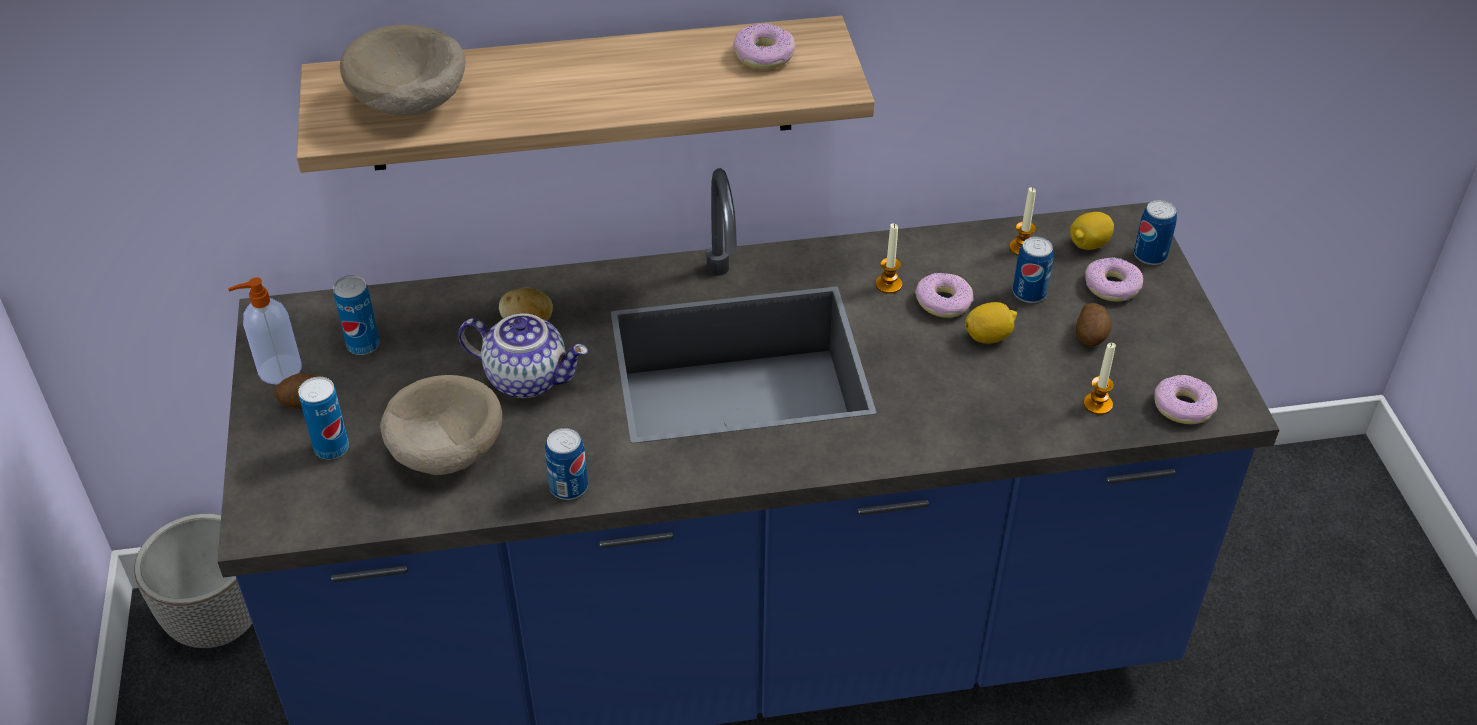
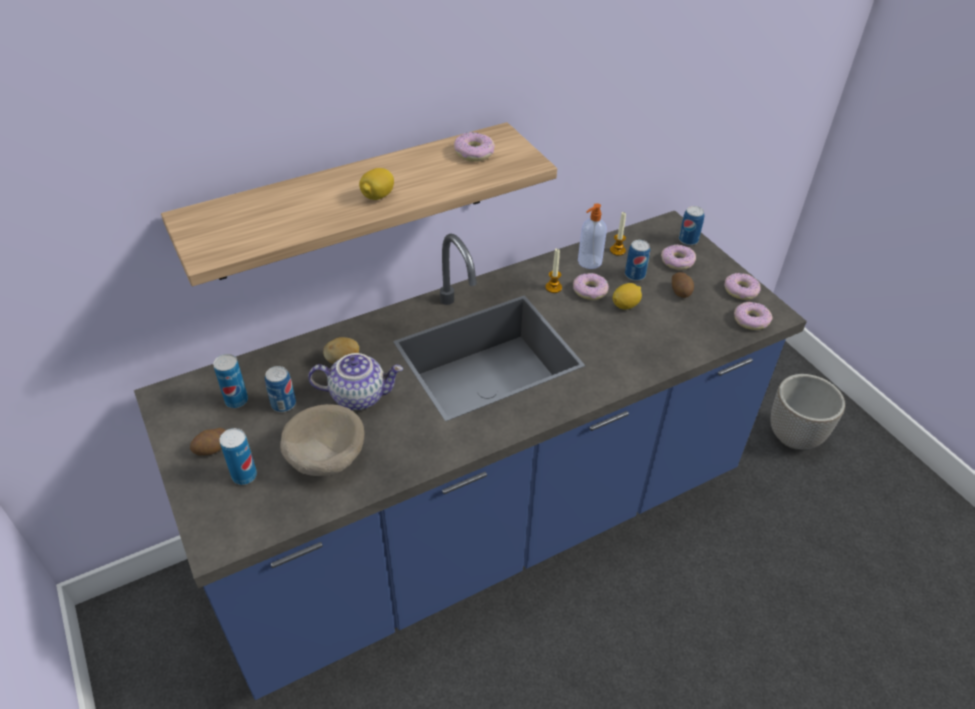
camera: 20 degrees left, 0 degrees up
(219, 623) = (146, 611): planter -> planter (794, 436)
(278, 370) = (183, 432): soap dispenser -> soap dispenser (589, 262)
(409, 105) = (254, 225): beige bowl -> none
(568, 487) = (418, 460): can -> can (283, 404)
(1088, 244) = (652, 241): lemon -> lemon (377, 196)
(1097, 404) = (705, 330): candle -> none
(1193, 356) = (741, 290): none -> donut

